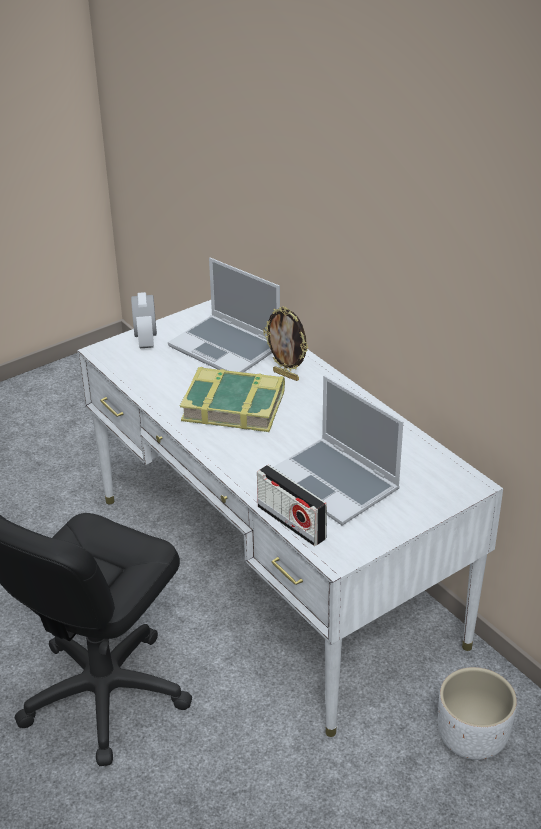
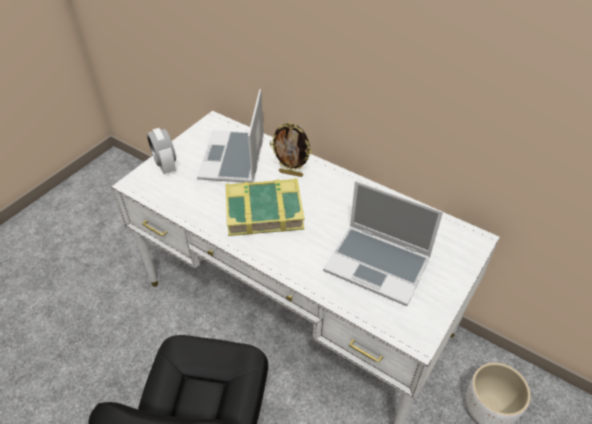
camera: 20 degrees left, 10 degrees up
(227, 348) = (233, 159): laptop -> laptop turned 75 degrees clockwise
(291, 522) = (364, 314): radio -> none

